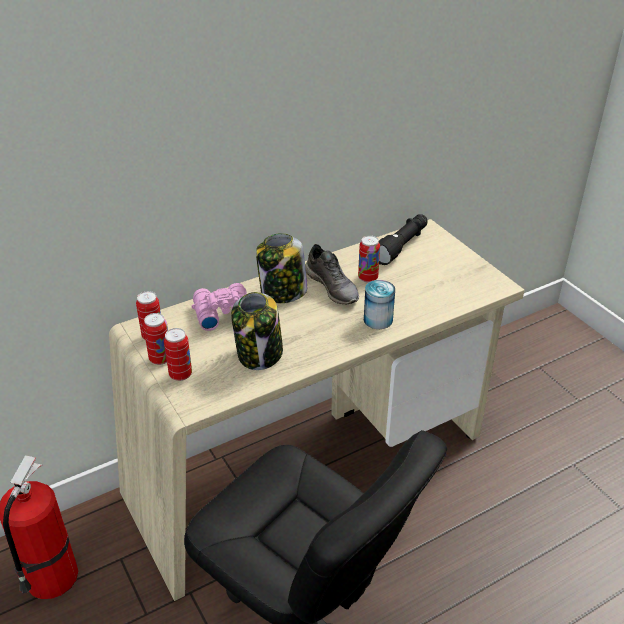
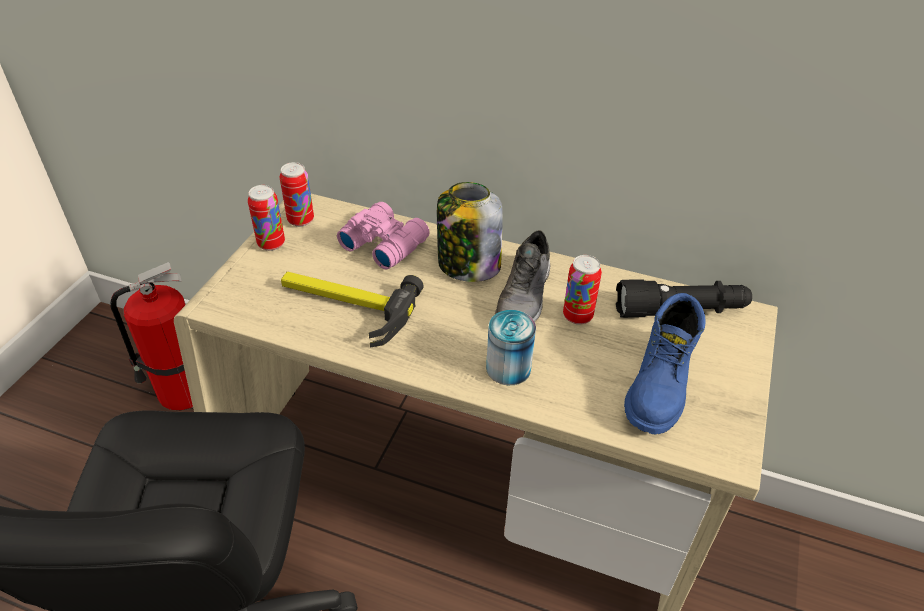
camera: 50 degrees right, 5 degrees up
(180, 374) = (260, 270): can -> none
(259, 354) = (344, 306): jar -> hammer
(442, 280) = (660, 386): none -> blue boot

